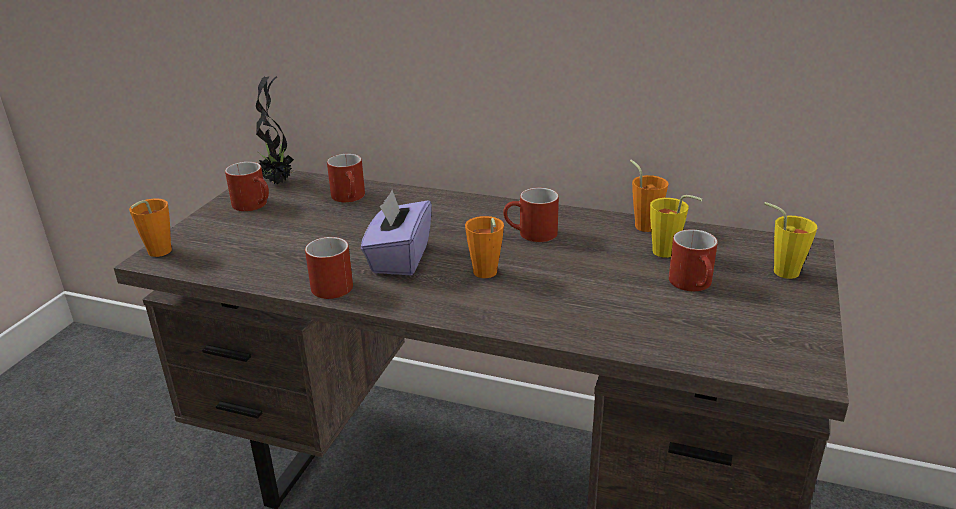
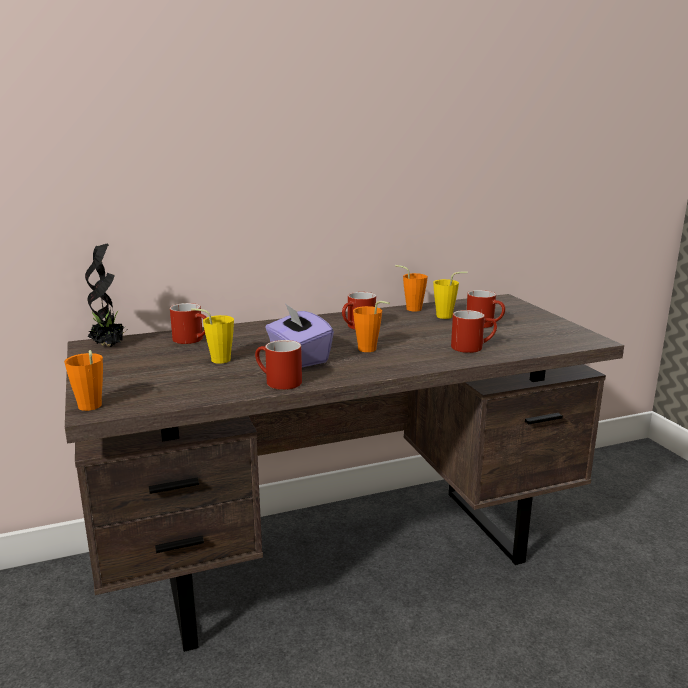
camera: 40 degrees left, 10 degrees down
(255, 205) = (118, 361): red mug -> red mug (472, 347)
(780, 270) = (510, 309): yellow cup -> yellow cup (216, 359)

